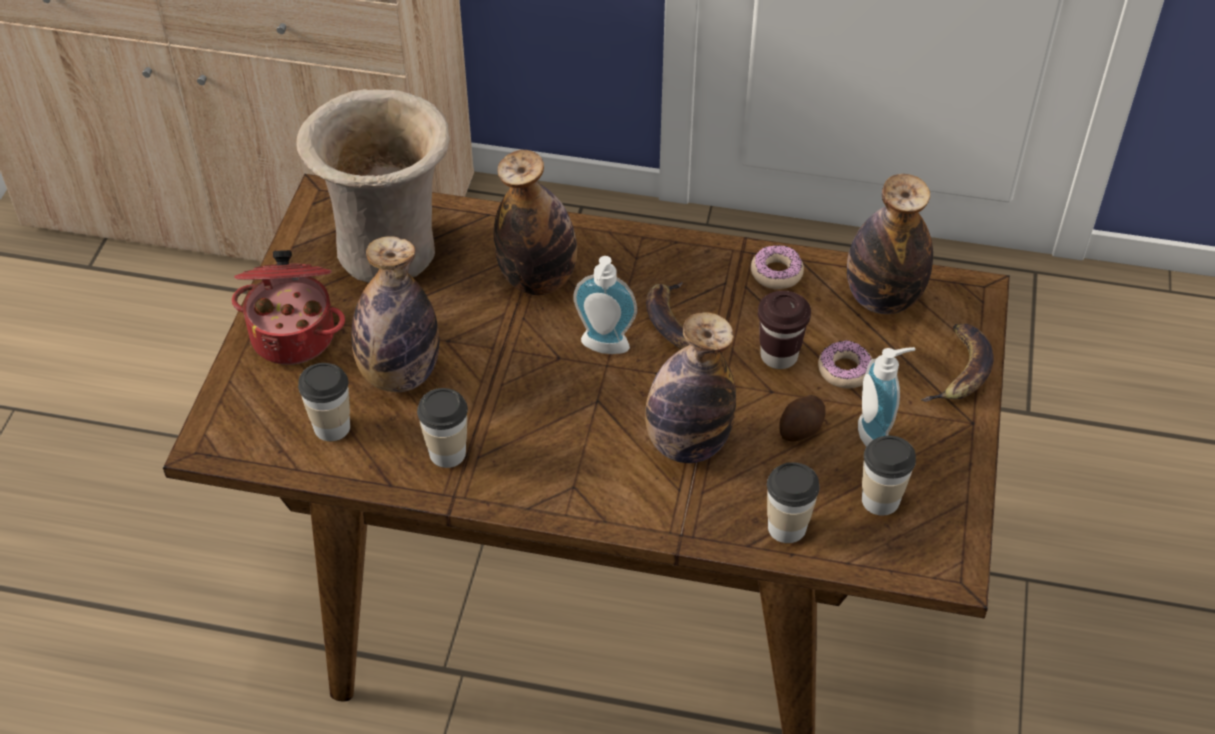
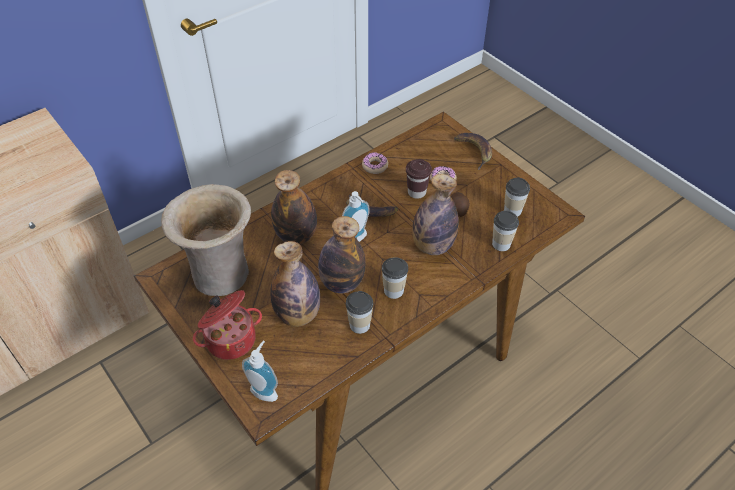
camera: 50 degrees left, 0 degrees up
(332, 427) = (301, 358): cup -> cup (393, 291)
(878, 435) = (482, 191): soap dispenser -> soap dispenser (265, 390)
(882, 298) = (419, 148): bottle -> bottle (342, 283)

